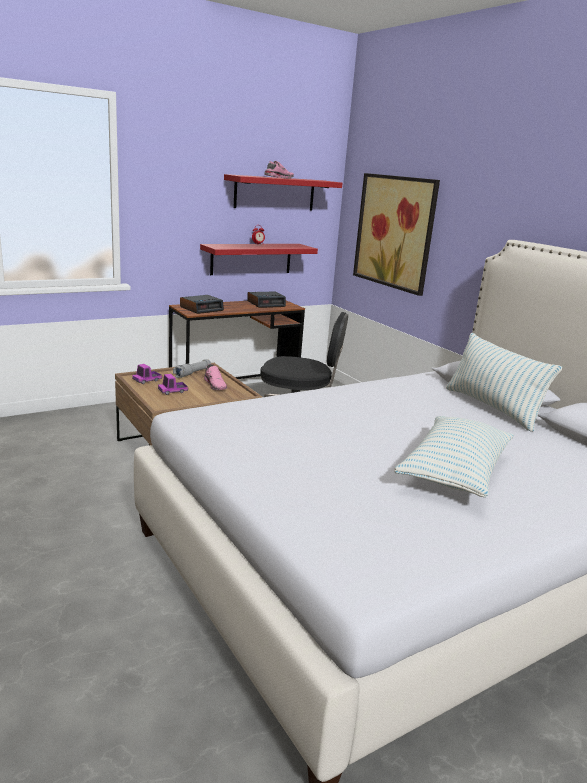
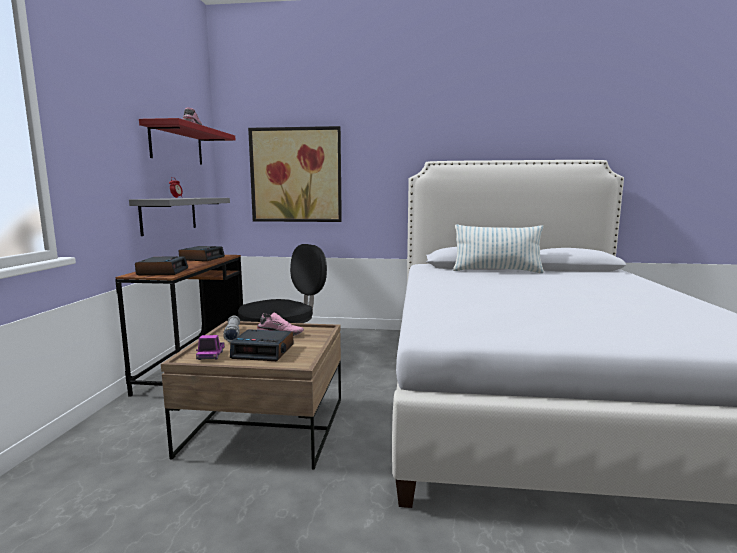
camera: 50 degrees left, 10 degrees down
(173, 391) = (264, 351): toy truck -> alarm clock
(251, 259) = (169, 215): red shelf -> grey shelf
(454, 472) = (603, 295): pillow -> none

